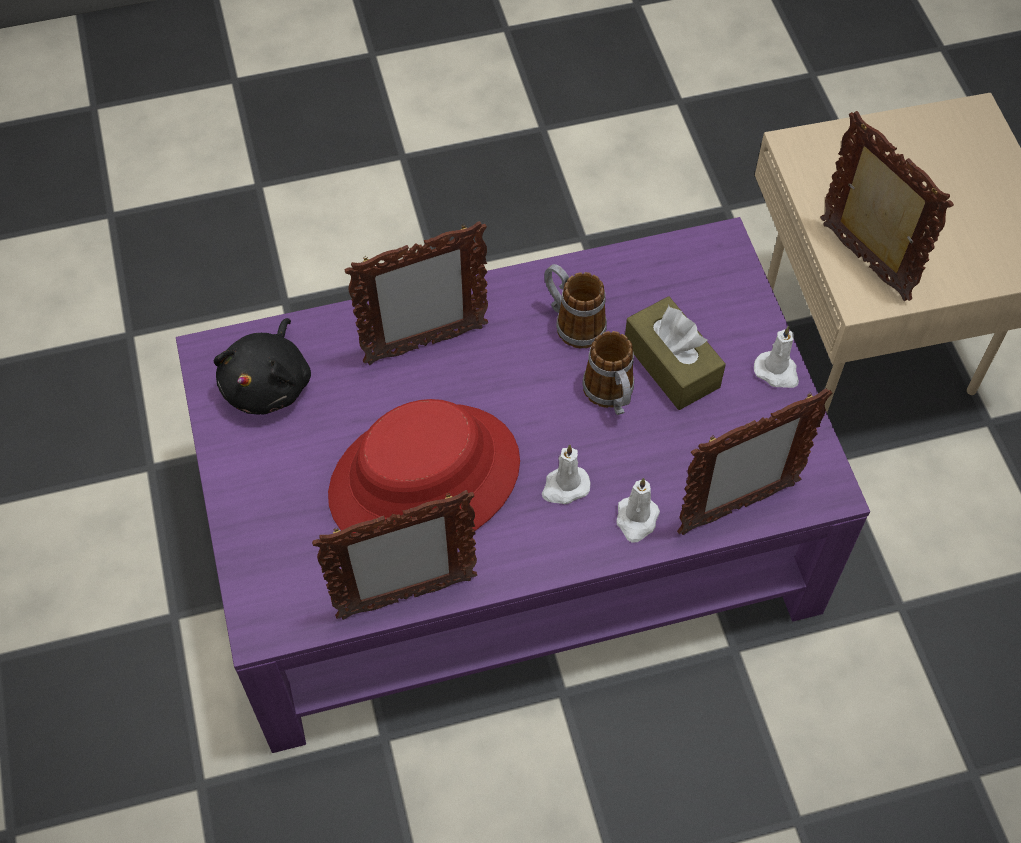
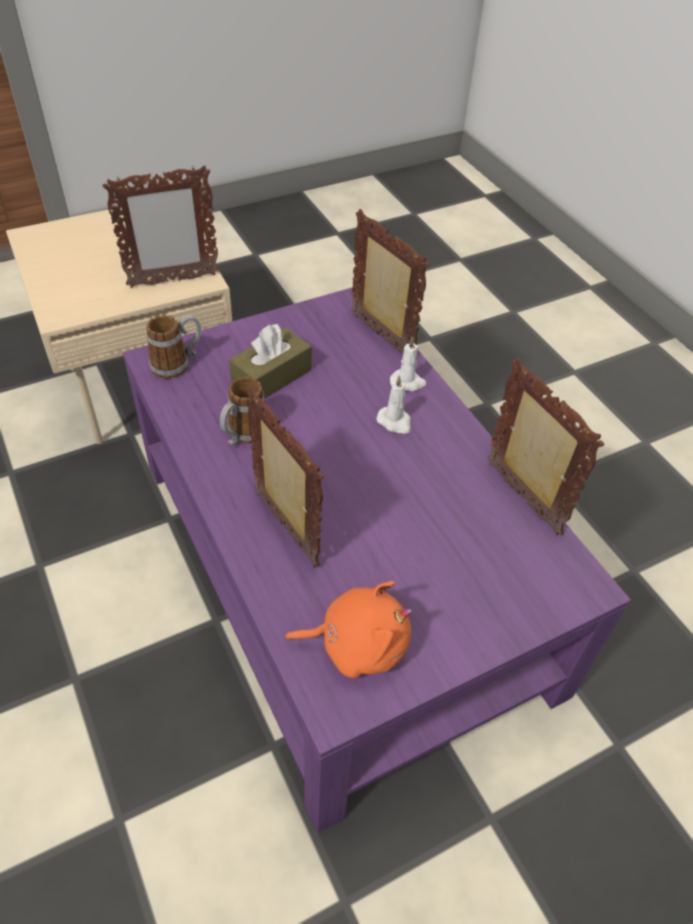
camera: 105 degrees left, 10 degrees down
(269, 384) = (357, 644): black plush toy -> orange plush toy
(425, 480) = (418, 505): red hat -> none
(611, 396) = (308, 405): mug -> mug (177, 364)
(777, 372) = (266, 325): white candle -> none
(863, 263) = (173, 280): picture frame -> picture frame turned 150 degrees counterclockwise

